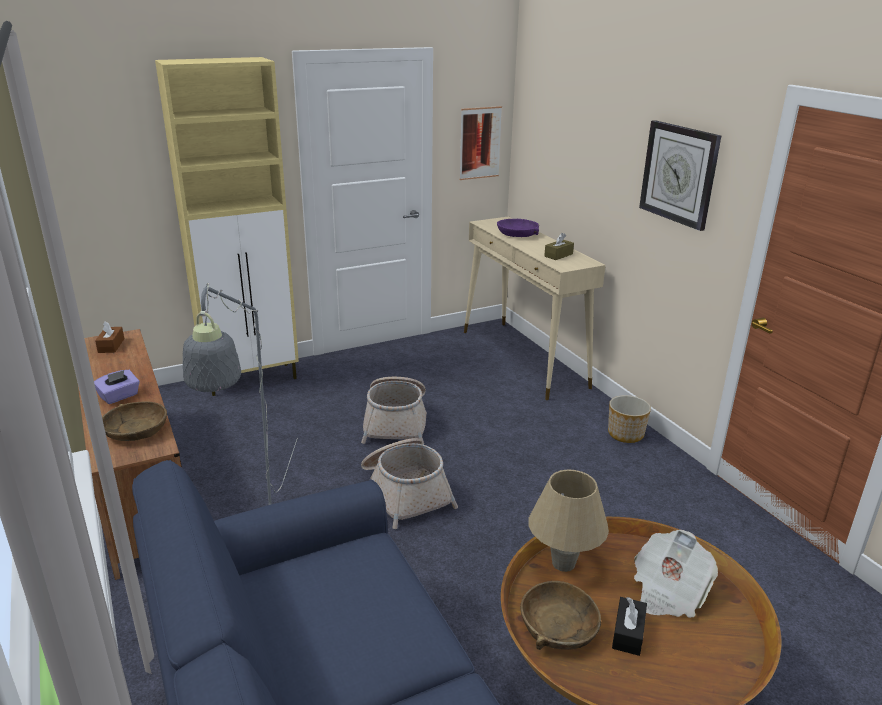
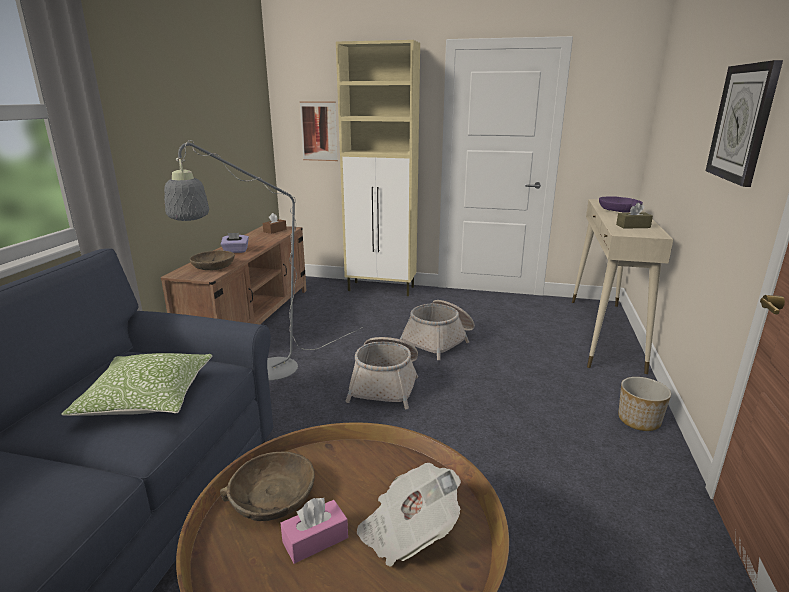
camera: 40 degrees right, 5 degrees down
(365, 609) = (147, 399): none -> pillow
(480, 143) = (614, 128): picture -> picture (319, 131)
(563, 563) = (353, 457): beige table lamp -> none
(628, 633) = (315, 540): black tissue box -> pink tissue box

